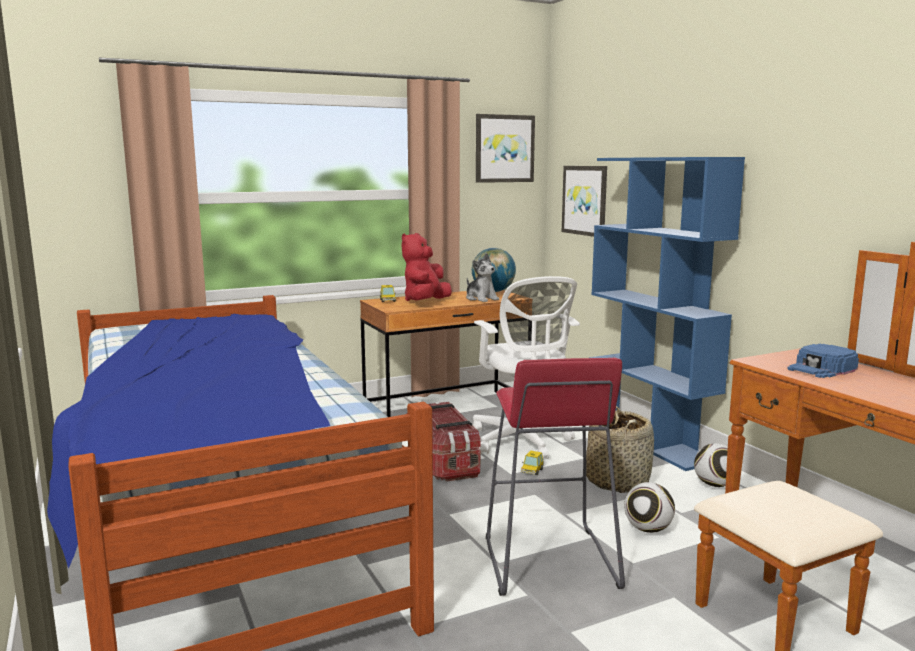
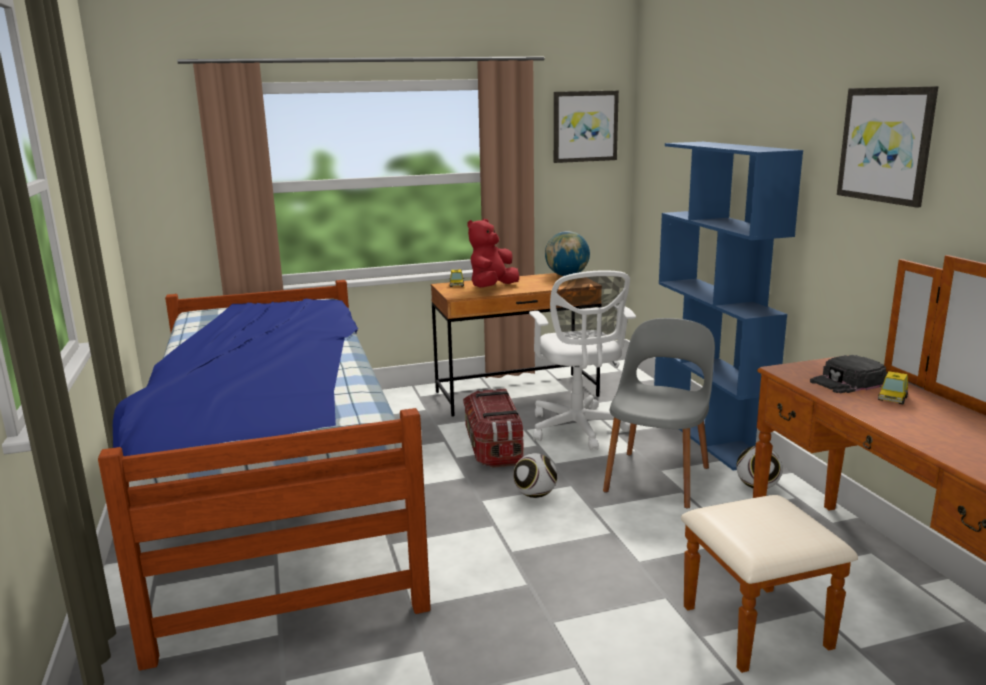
camera: 10 degrees right, 5 degrees up
(481, 299) = (549, 284): plush toy -> none
(532, 471) = (577, 461): toy car -> toy car (892, 399)
(548, 561) = (558, 554): red stool -> none
(585, 200) = (664, 182): picture -> picture (886, 145)
(617, 481) = (658, 477): basket -> grey chair
(648, 529) = (668, 528): football -> football (535, 494)
(822, 369) = (847, 382): blue cap -> black cap

